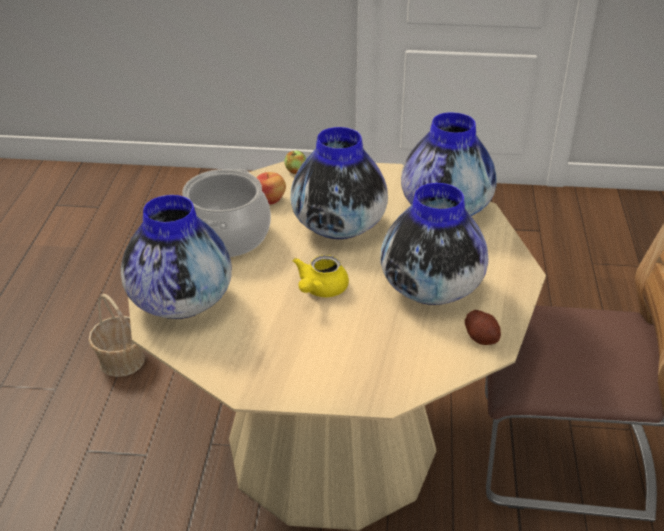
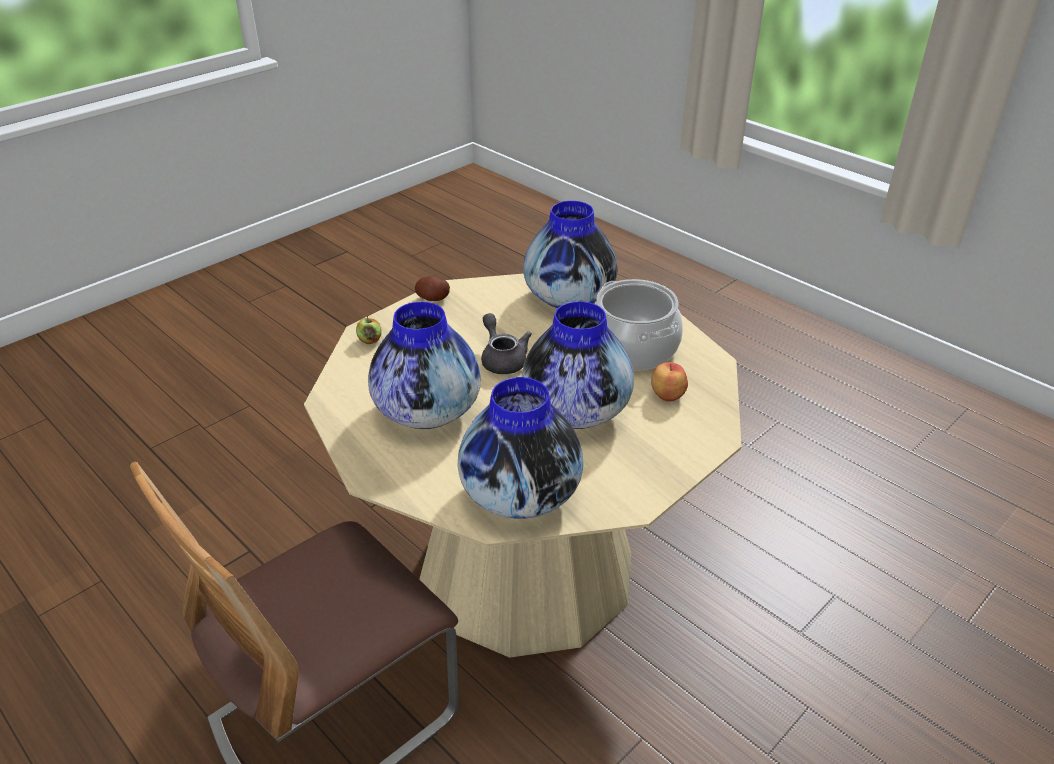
camera: 130 degrees right, 0 degrees up
(122, 361) = (755, 493): basket -> none
(295, 171) = (709, 436): apple -> apple (370, 340)
(320, 290) = (502, 359): yellow teapot -> grey teapot
(481, 338) = (344, 402): potato -> potato (432, 298)

